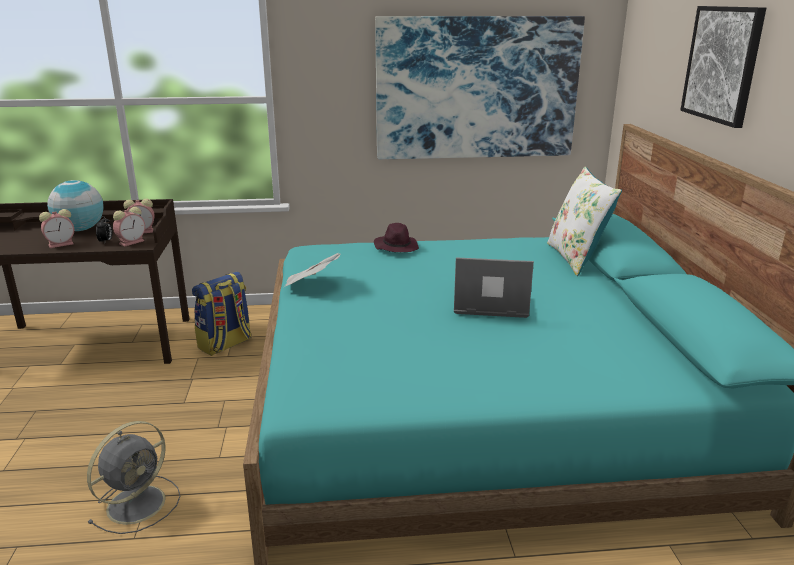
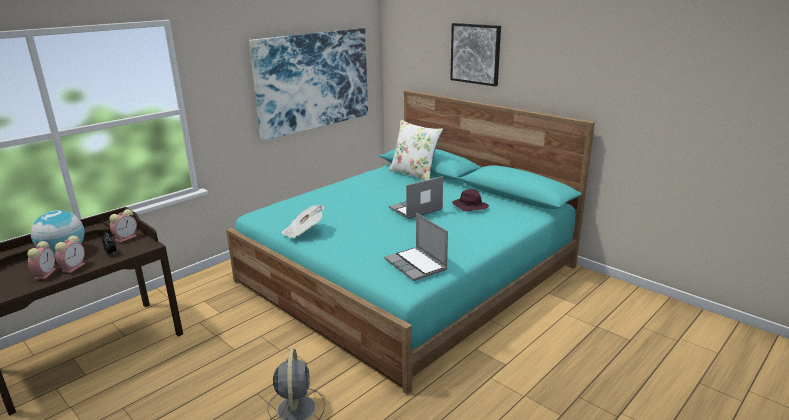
camera: 40 degrees left, 0 degrees up
(132, 242) = (135, 246): alarm clock -> alarm clock (45, 273)
(225, 344) = (206, 307): backpack -> none
(357, 380) = (416, 265): none -> laptop
(396, 247) = (313, 196): purple hat -> purple hat (469, 206)

